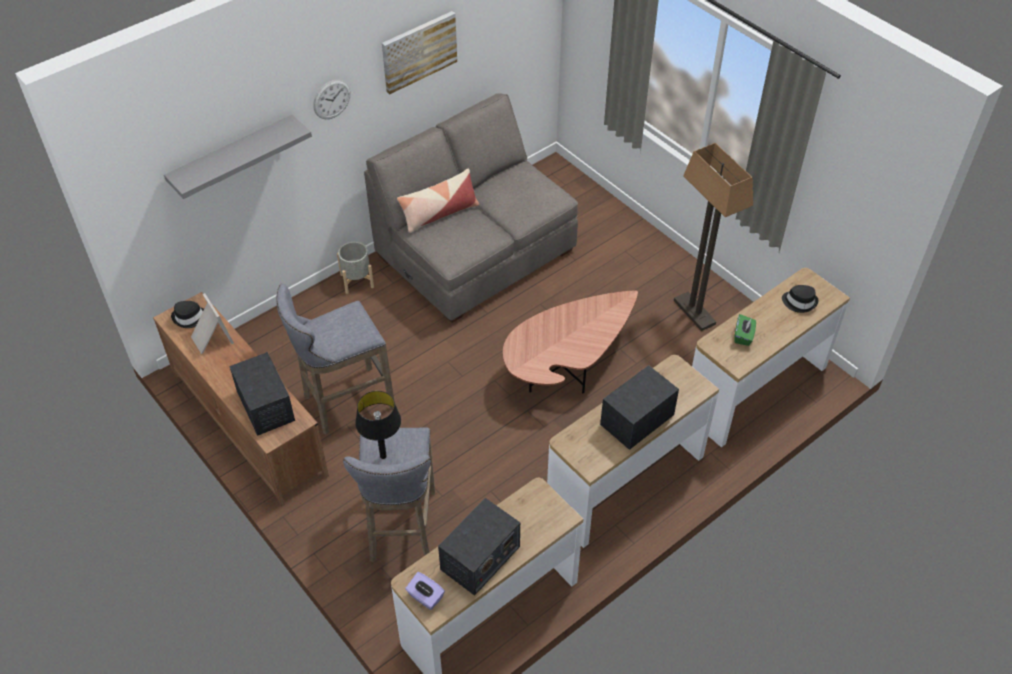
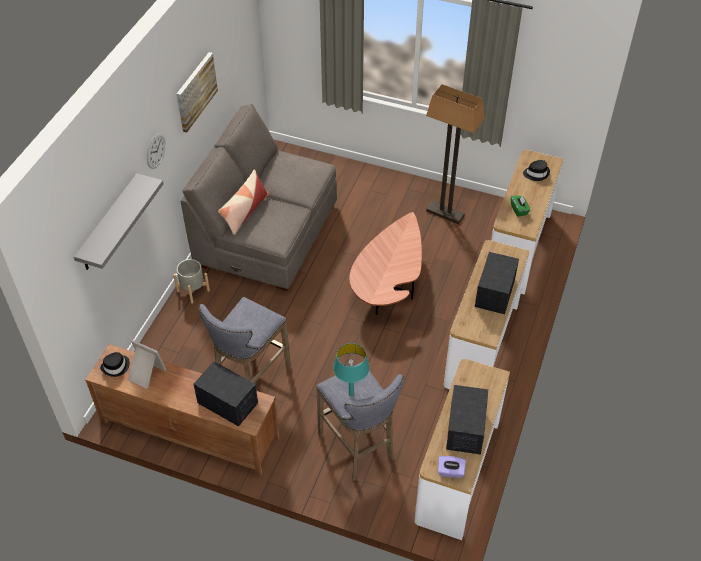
camera: 30 degrees left, 0 degrees up
(383, 456) = (351, 394): black table lamp -> turquoise table lamp

